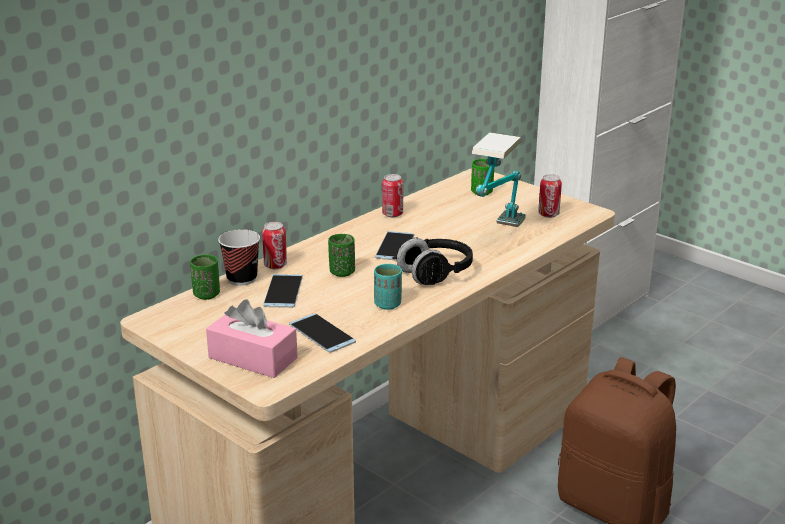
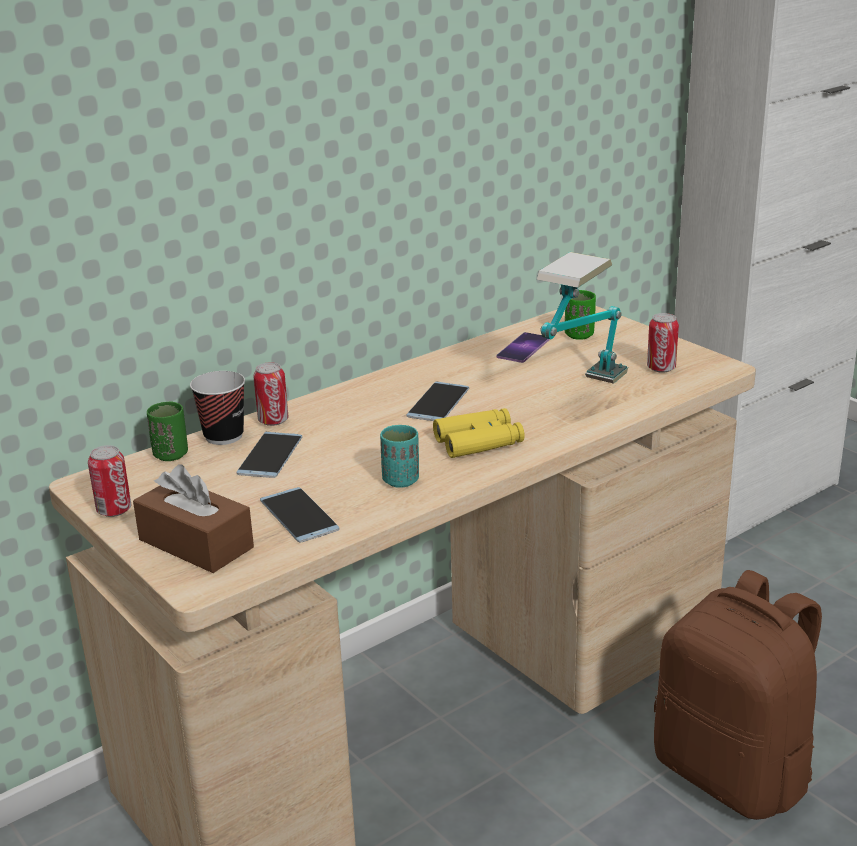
camera: 10 degrees right, 0 degrees up
(253, 358) = (196, 544): pink tissue box -> brown tissue box
(342, 272) = (356, 433): green cup -> none
(392, 214) = (450, 360): can -> can (114, 510)
(435, 274) = (479, 442): black headphones -> yellow binoculars
(444, 203) = (523, 348): none -> phone

